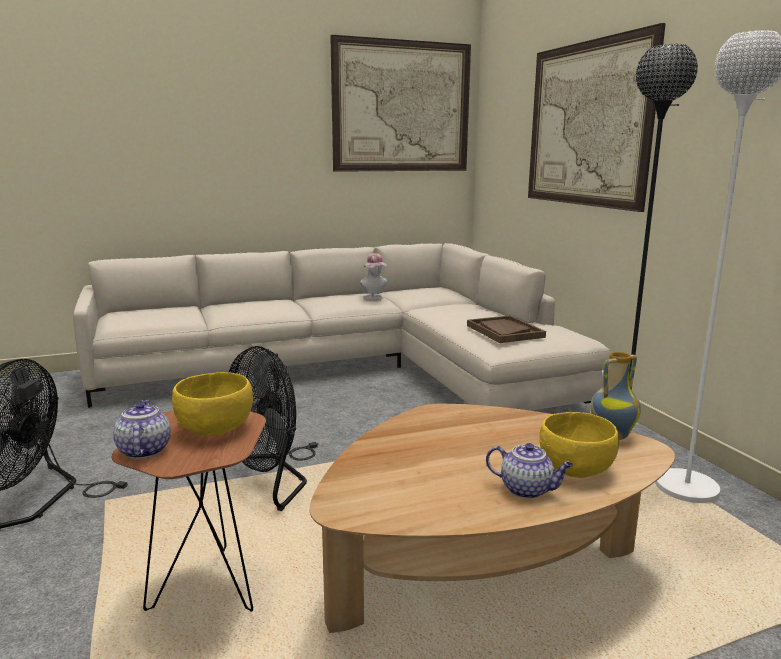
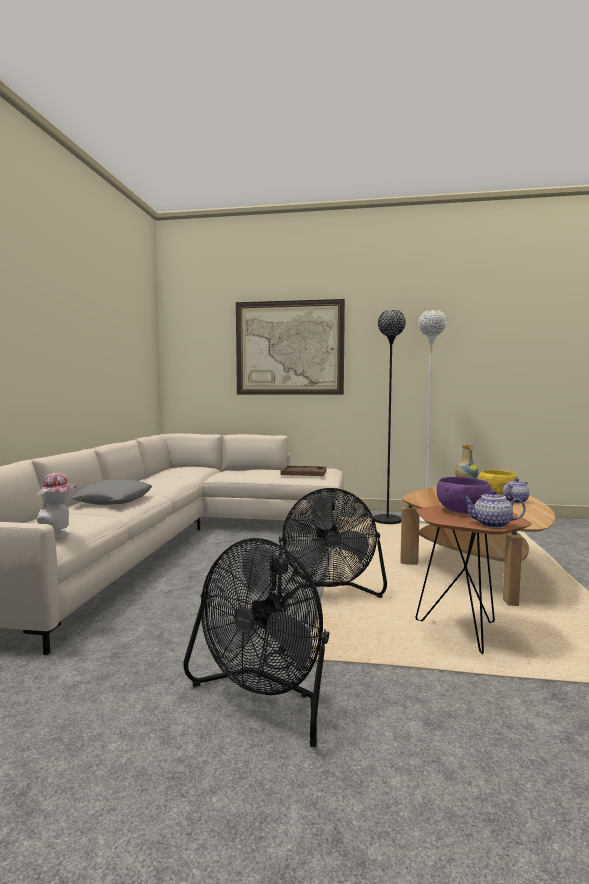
camera: 60 degrees left, 10 degrees down
(216, 428) = (462, 511): yellow bowl -> purple bowl
(254, 306) = (114, 499): none -> grey pillow
(374, 298) = (173, 477): hat -> hat (58, 535)
(402, 107) = (129, 326): picture -> none

